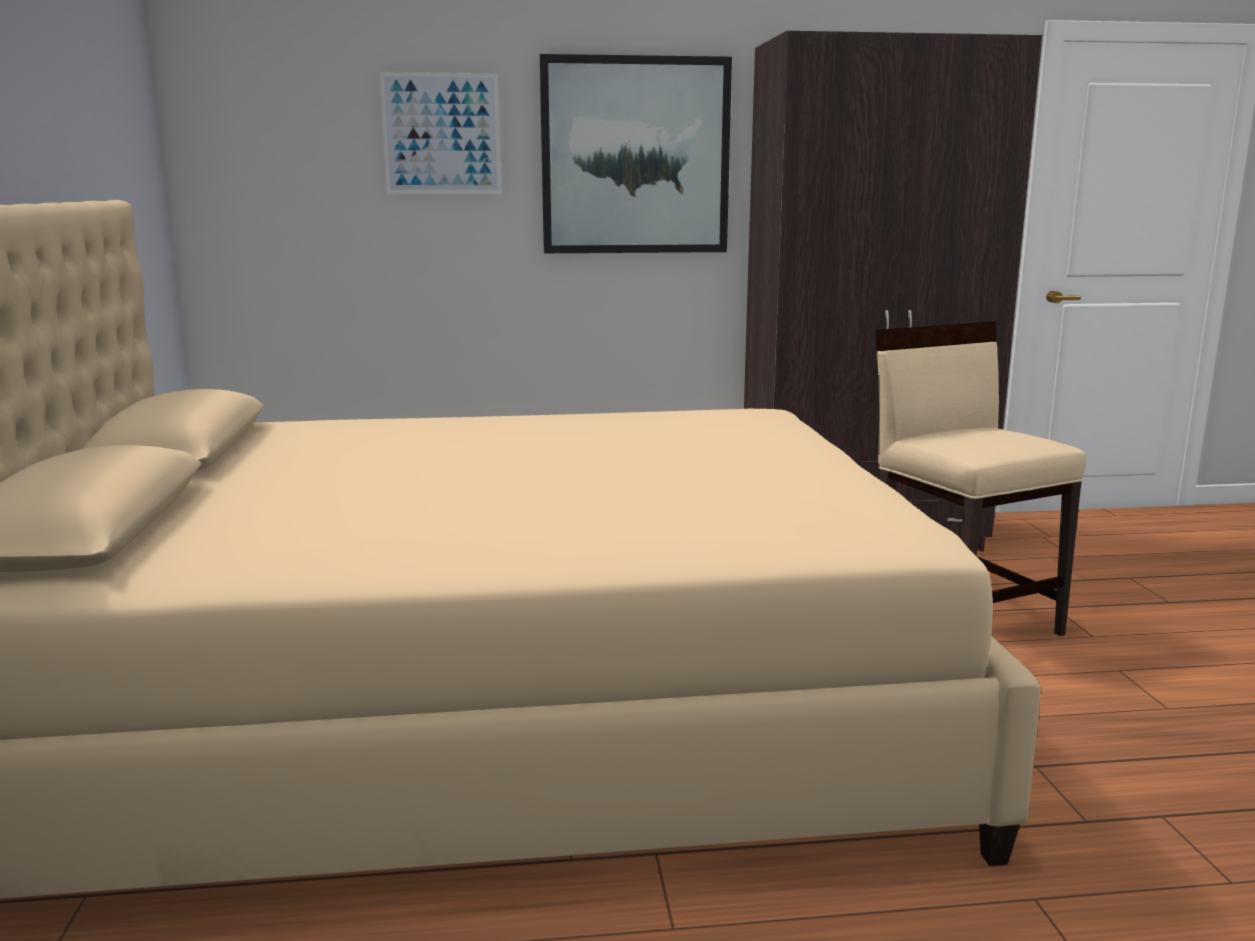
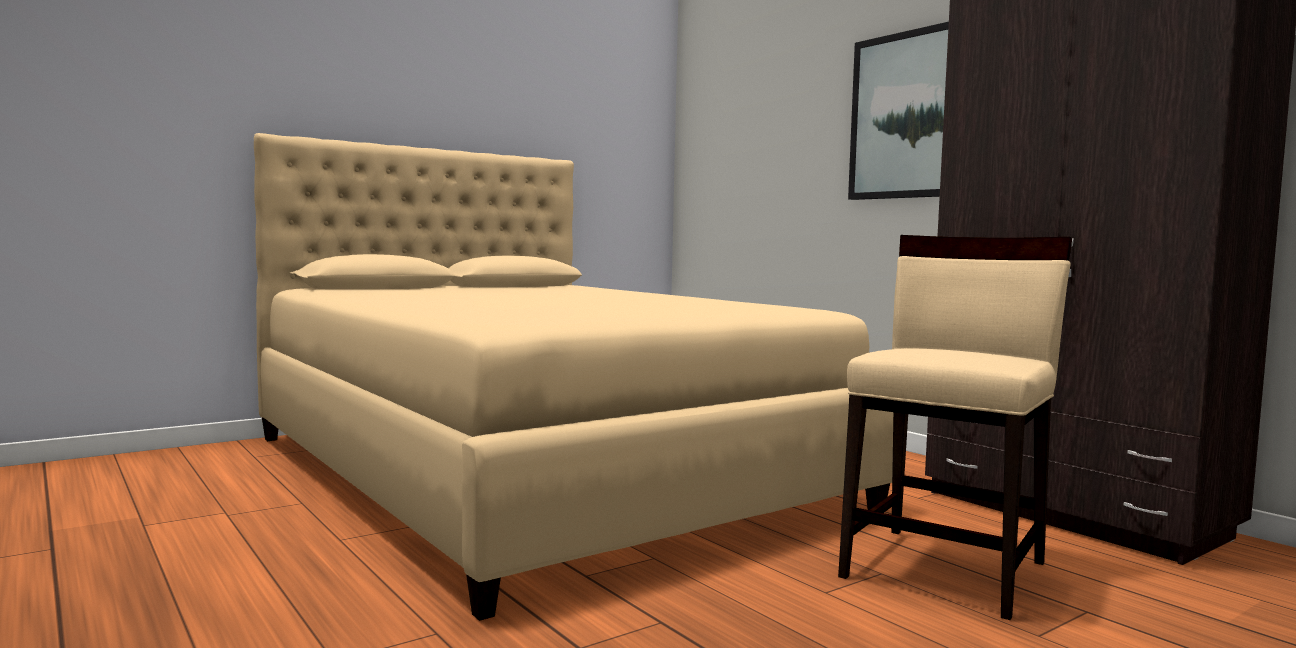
camera: 60 degrees right, 10 degrees down
(441, 134) = (798, 114): picture -> none

